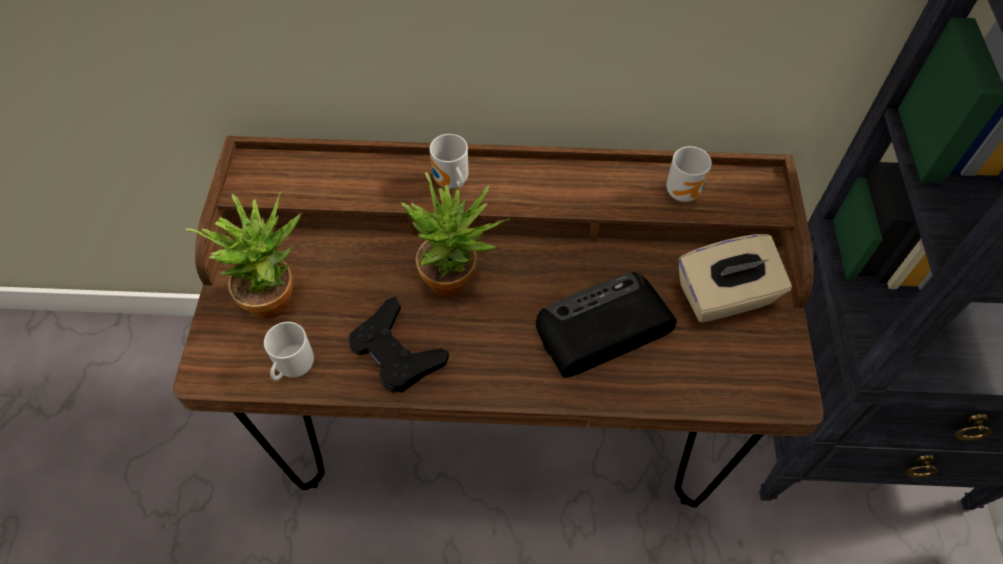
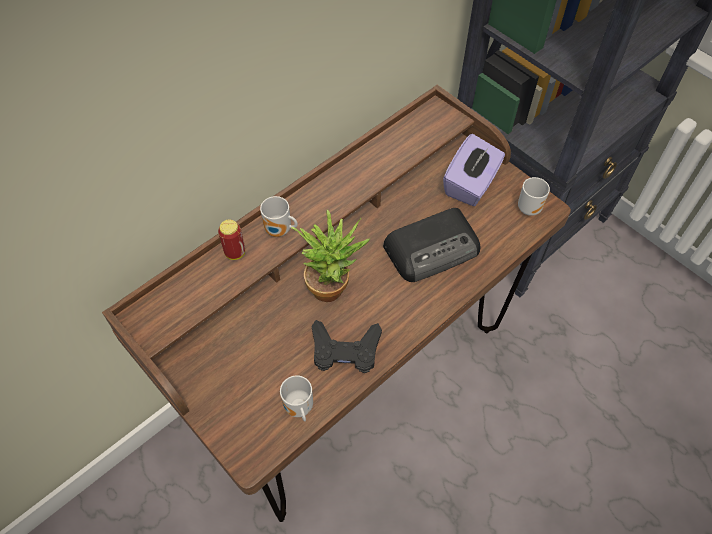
camera: 45 degrees left, 0 degrees up
(276, 294) = (237, 381): potted plant -> none
(389, 172) = (235, 253): none -> can
(601, 329) = (433, 248): radio -> radio turned 135 degrees counterclockwise
(685, 192) = (406, 142): mug -> mug (529, 207)
(725, 297) = (471, 184): beige tissue box -> purple tissue box

